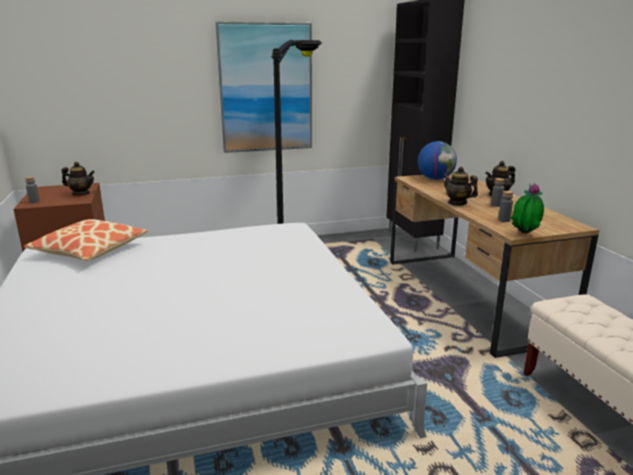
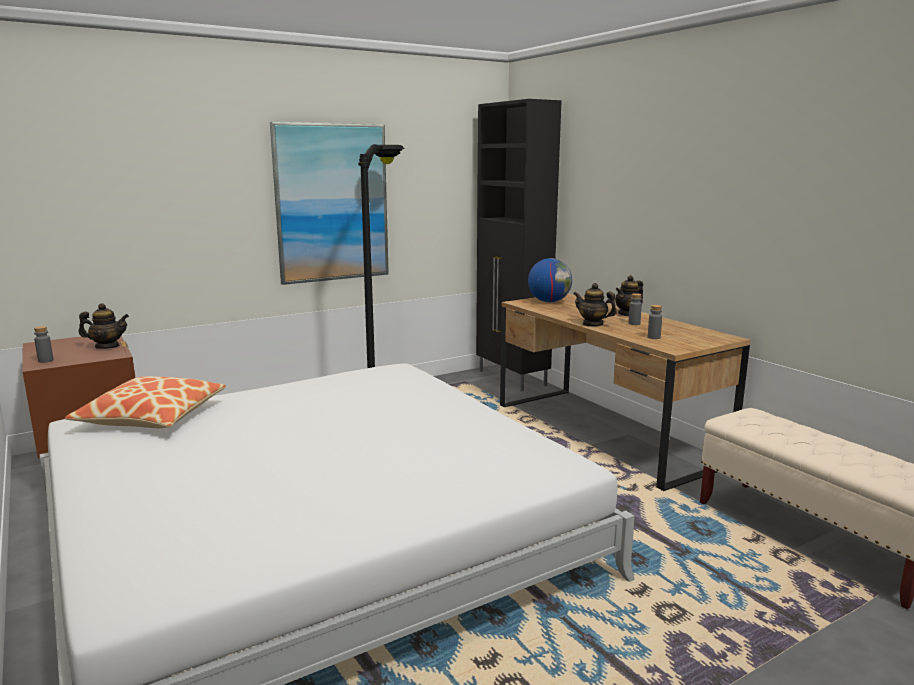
camera: 15 degrees left, 5 degrees down
(524, 234) = (684, 349): potted plant -> none

